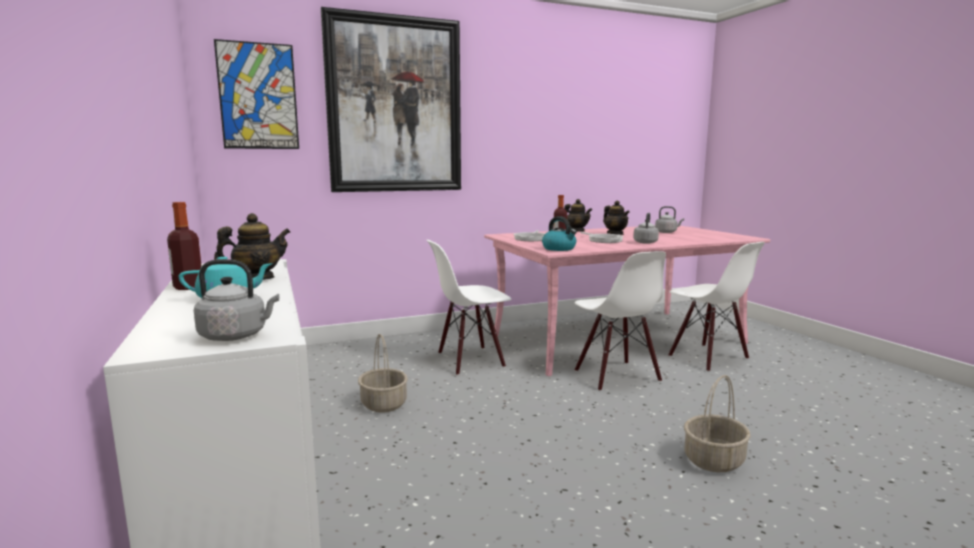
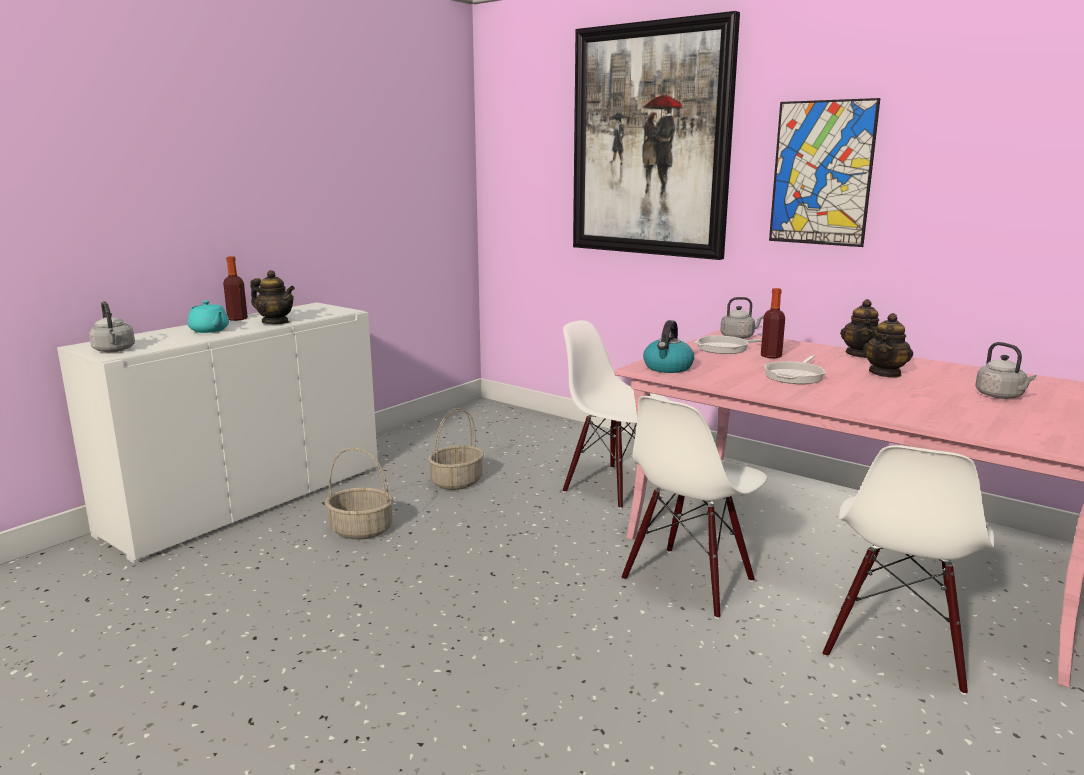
camera: 60 degrees right, 5 degrees up
(258, 96) = (522, 138): picture -> picture (821, 173)
(645, 242) = (831, 395): grey kettle -> grey kettle (739, 337)
(714, 460) = (494, 691): basket -> basket (360, 530)

